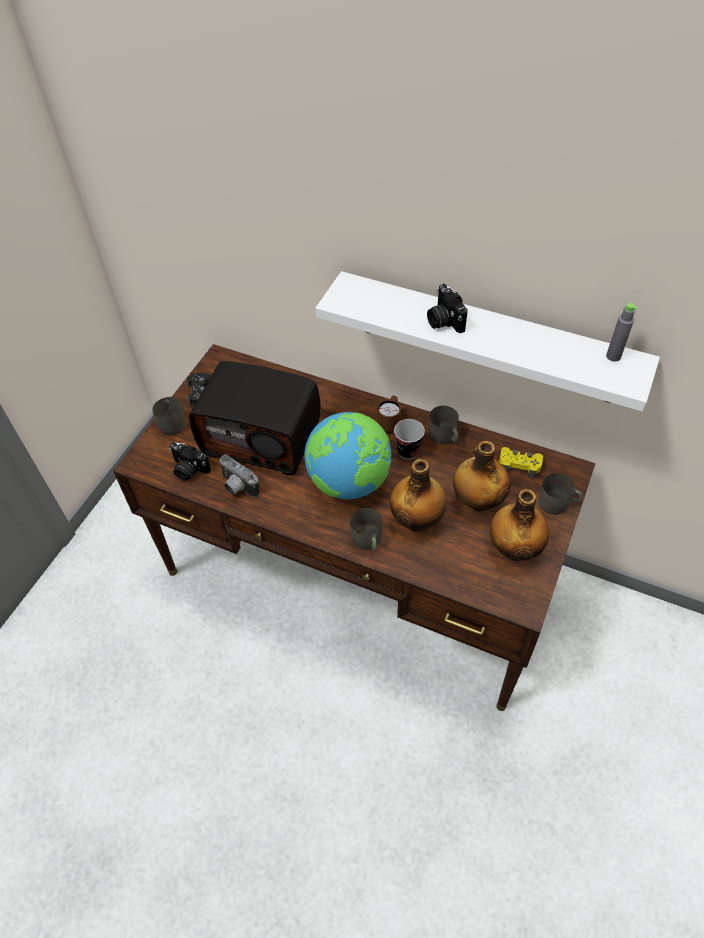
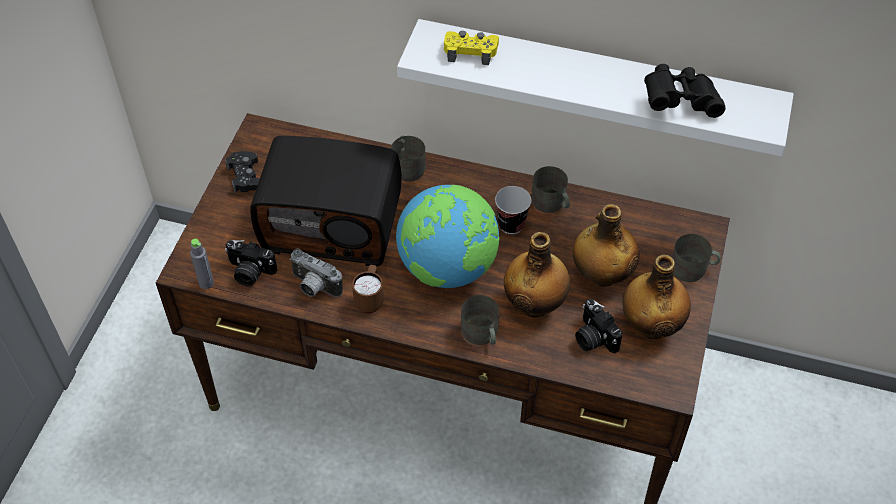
camera: 10 degrees left, 0 degrees up
(173, 422) = (217, 215): grey mug -> grey mug (408, 166)
(390, 423) = (484, 192): brown mug -> brown mug (370, 299)
(443, 320) = (549, 70): camera -> camera (593, 338)
(519, 465) = (643, 228): yellow game controller -> yellow game controller (470, 51)
(555, 355) = (679, 101): none -> black binoculars
(613, 356) = (743, 97): grey bottle -> grey bottle (206, 283)

